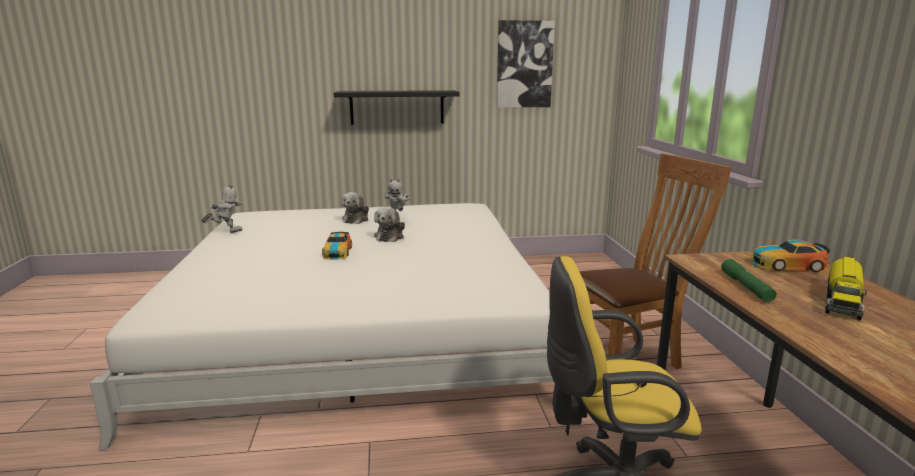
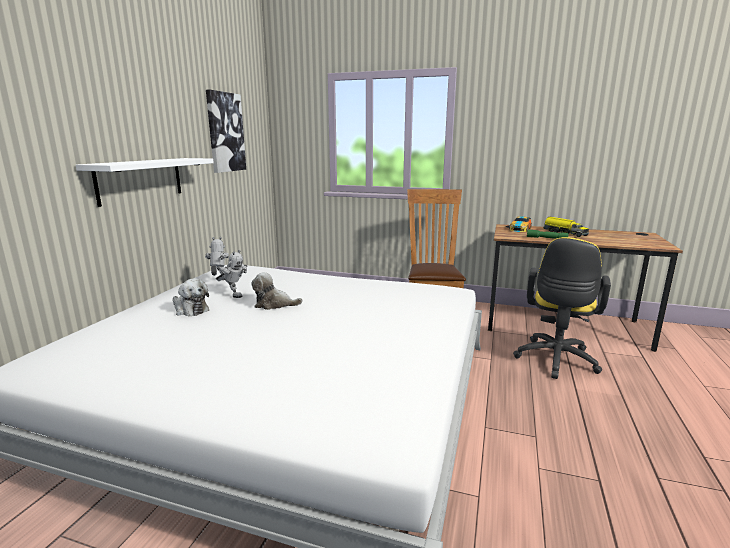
camera: 65 degrees left, 0 degrees up
(226, 232) = (94, 387): toy robot -> toy robot (219, 281)
(337, 252) = (294, 329): toy car -> none
(390, 236) = (274, 304): plush toy -> plush toy turned 150 degrees clockwise
(397, 107) = (140, 180): black shelf -> white shelf

